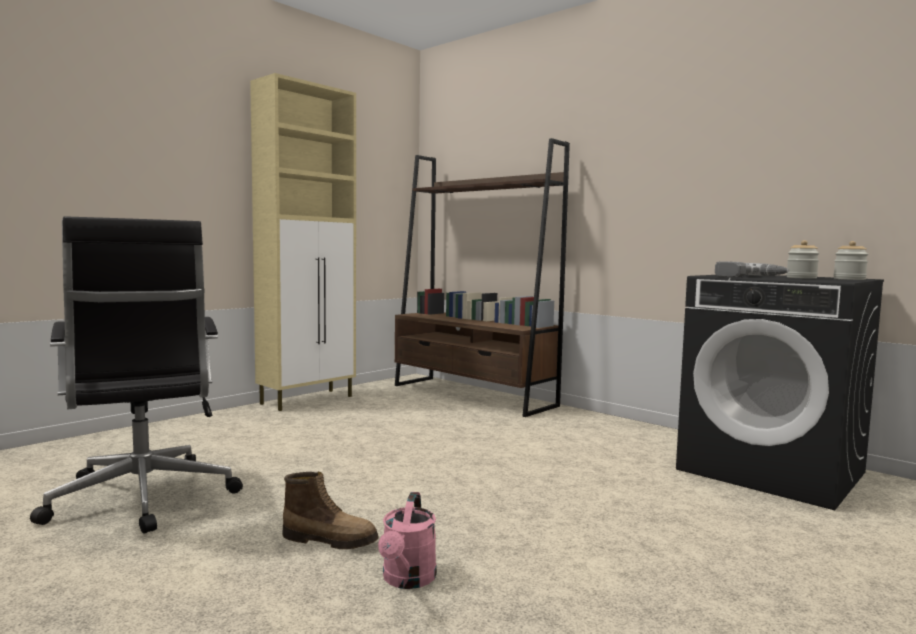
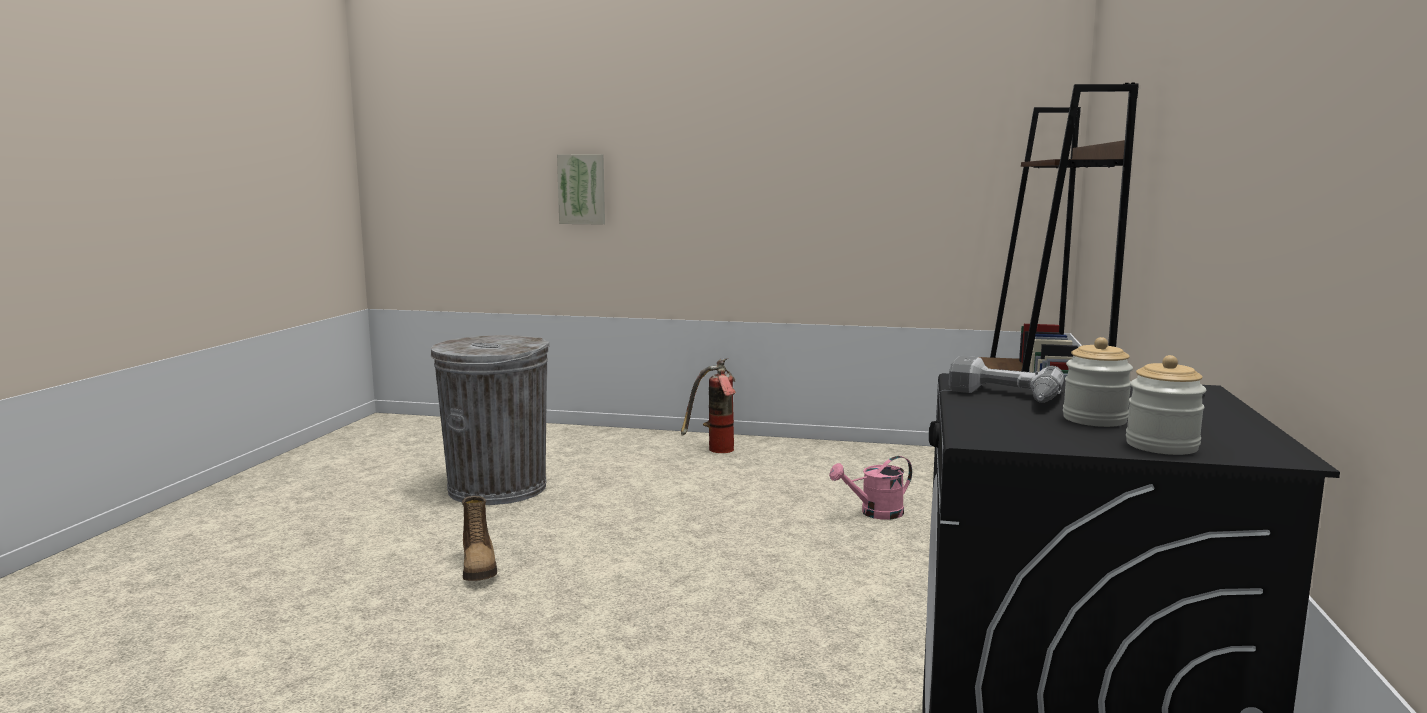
camera: 60 degrees right, 5 degrees up
(53, 181) = (582, 189): none -> picture
(142, 499) = (497, 488): black office chair -> grey trash can
(242, 421) = (715, 452): none -> fire extinguisher
(308, 400) = (829, 449): beige cabinet -> none
(407, 580) = (427, 617): pink watering can -> pink watering can (875, 513)

